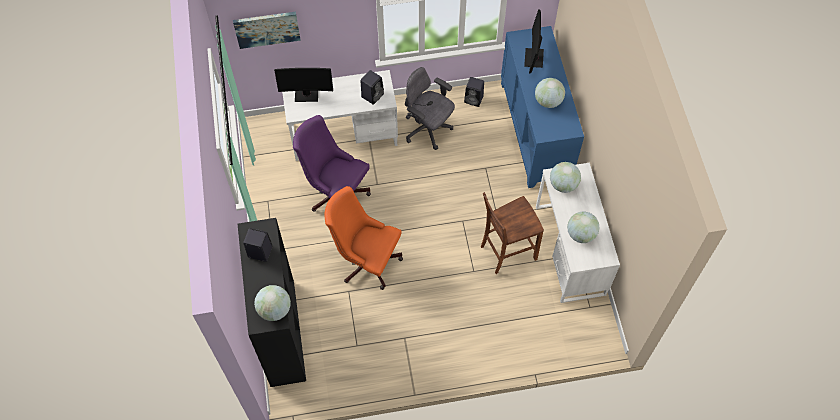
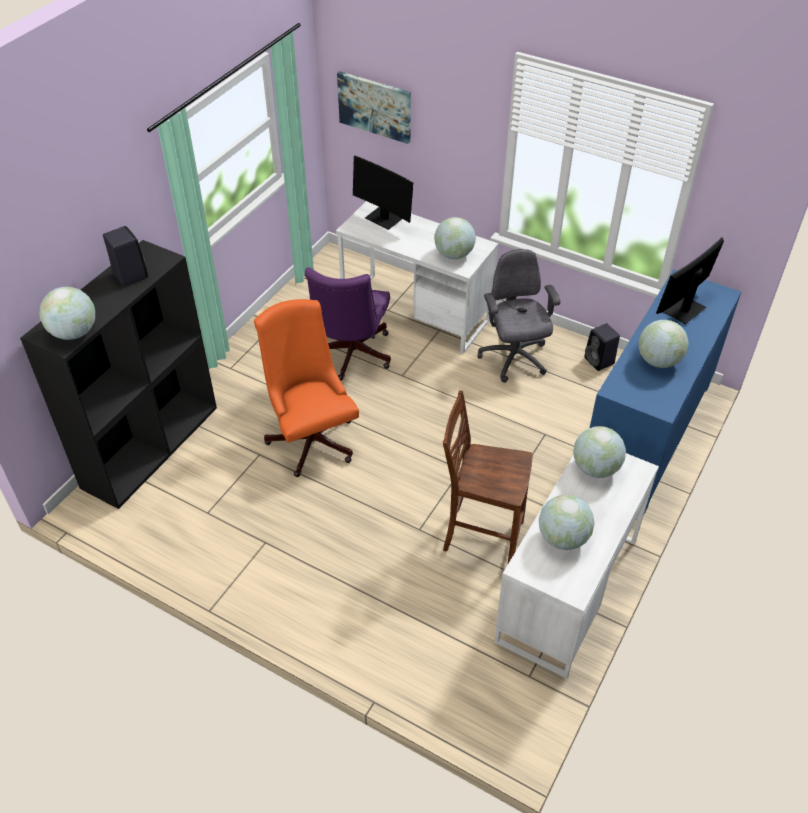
camera: 40 degrees right, 15 degrees down
(335, 192) = (350, 356): purple office chair -> purple office chair turned 150 degrees counterclockwise
(372, 95) = (454, 254): black speaker -> globe

